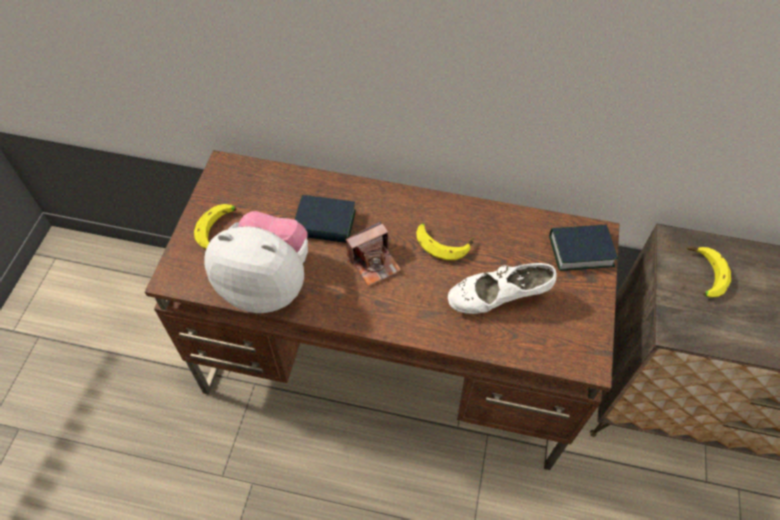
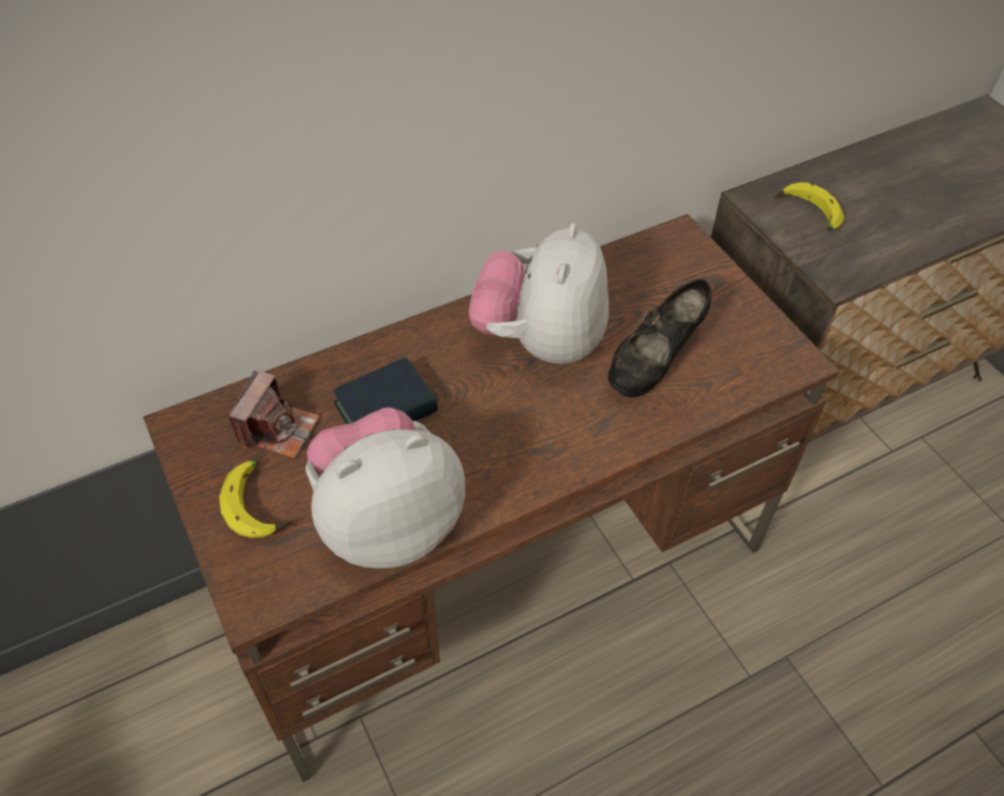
camera: 40 degrees left, 5 degrees down
(374, 262) = (488, 412): camera -> camera (278, 429)
(443, 242) = (541, 341): banana -> plush toy
(497, 299) = (654, 361): white shoe -> black shoe
(580, 251) = (681, 261): book -> none

